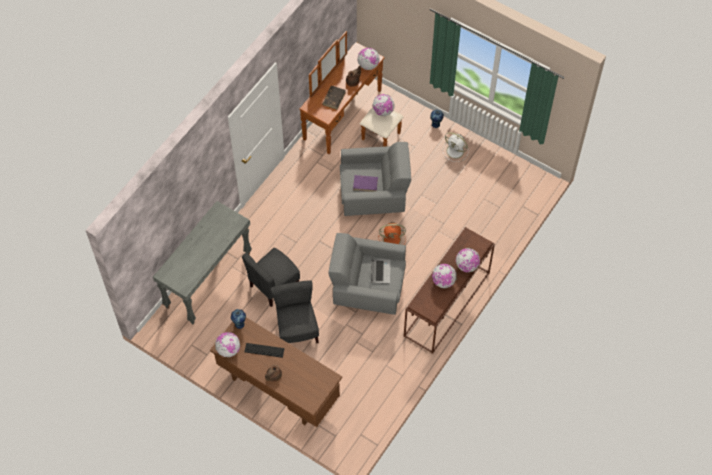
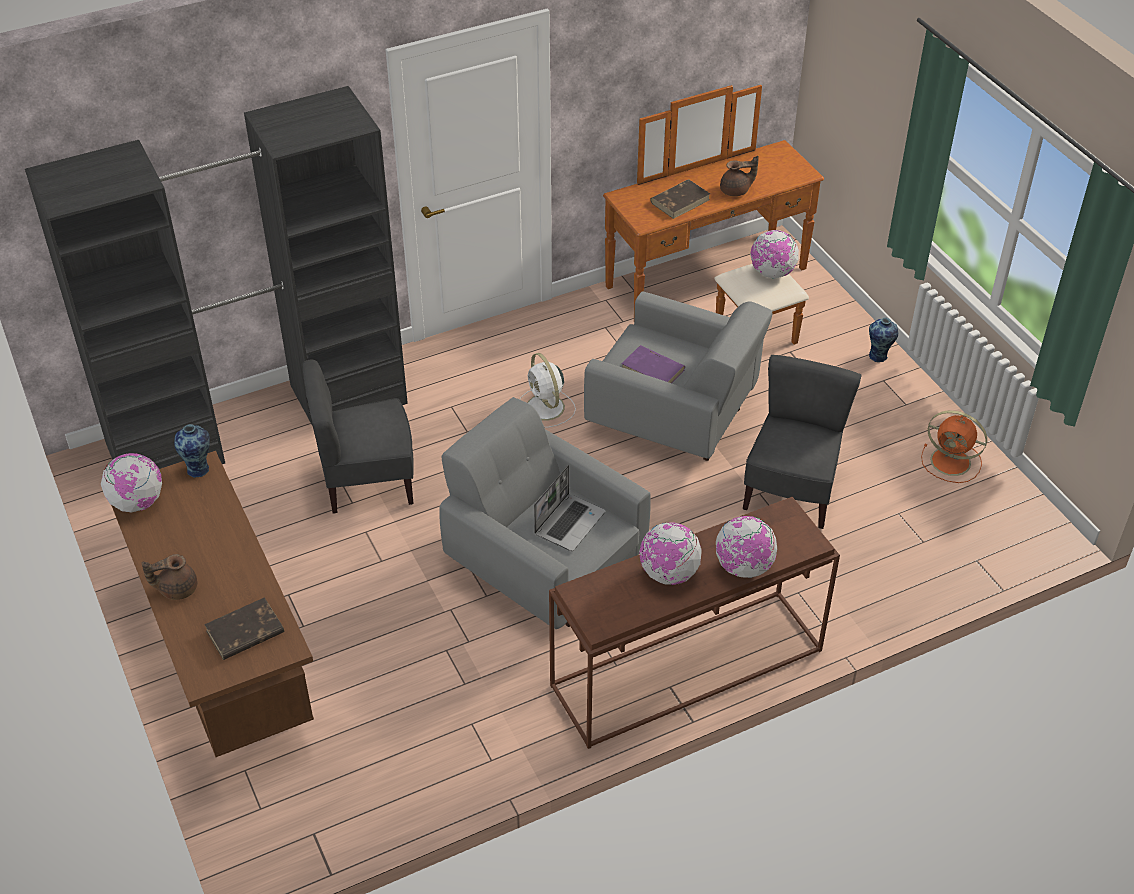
camera: 30 degrees right, 15 degrees down
(208, 280) = (260, 423): grey console table -> black wardrobe
(264, 350) = (202, 534): keyboard -> none
(297, 330) = (348, 574): grey chair -> grey chair (791, 491)
(311, 380) = (244, 632): none -> brown book
(368, 65) = (783, 178): globe -> none
(393, 239) = (656, 504): orange fan -> orange fan (952, 462)
(455, 151) = (890, 413): white fan -> white fan (546, 408)

